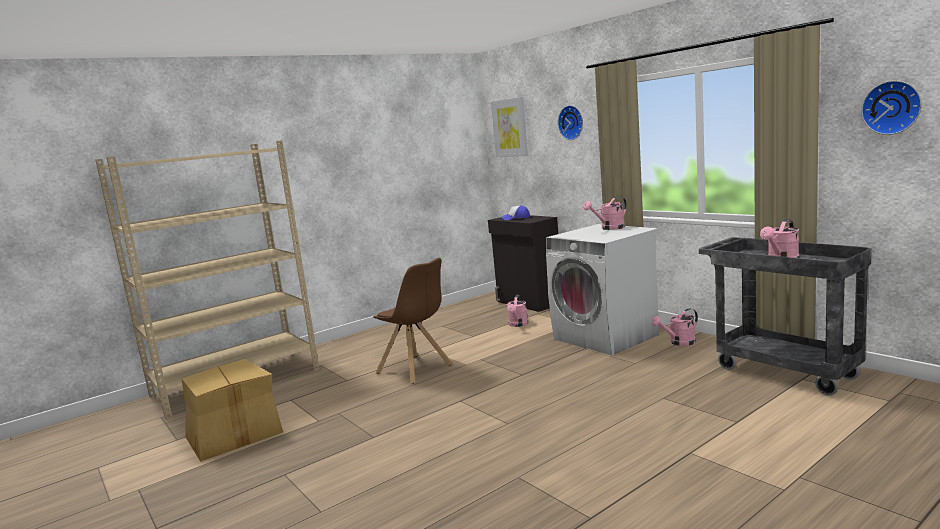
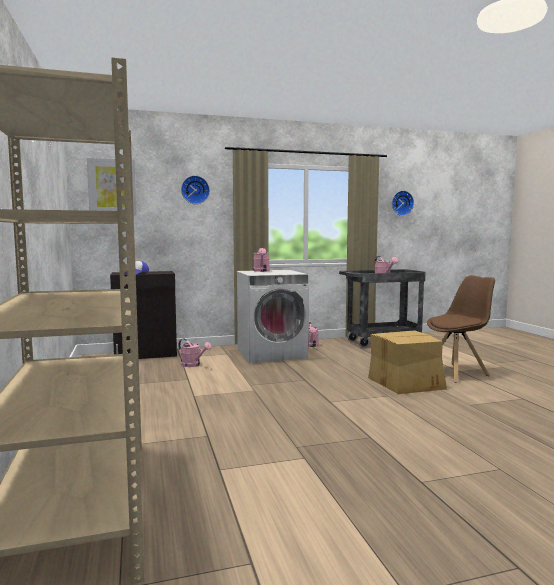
camera: 70 degrees left, 5 degrees down
(233, 434) = (285, 511): cardboard box -> cardboard box (406, 382)
(416, 369) = (233, 406): brown chair -> brown chair (457, 372)

